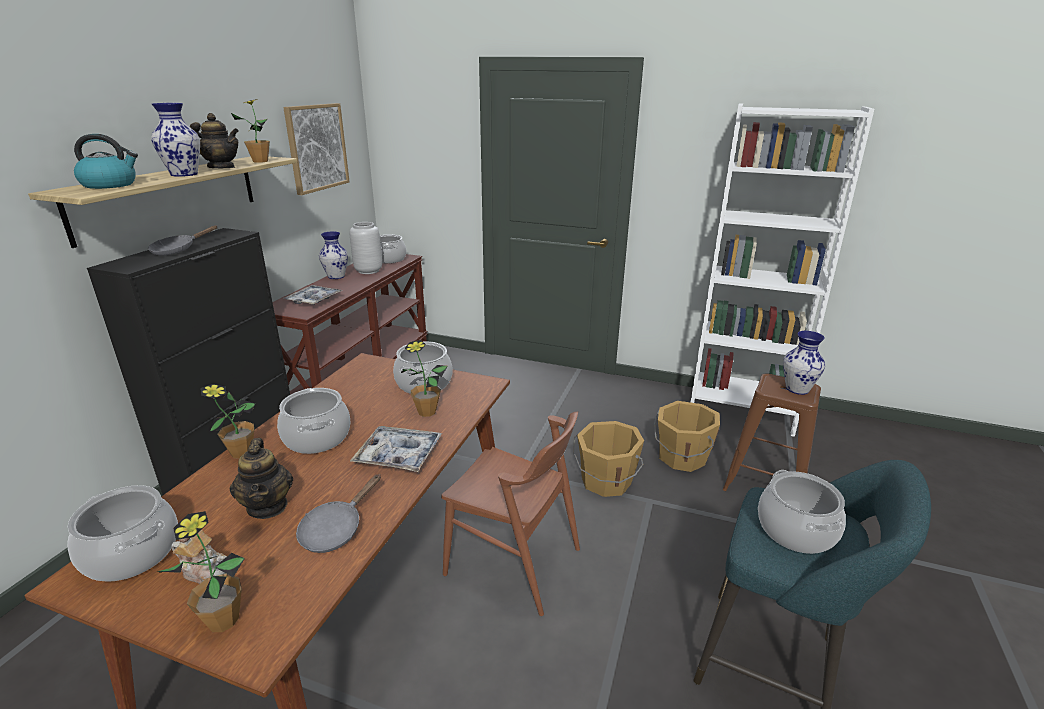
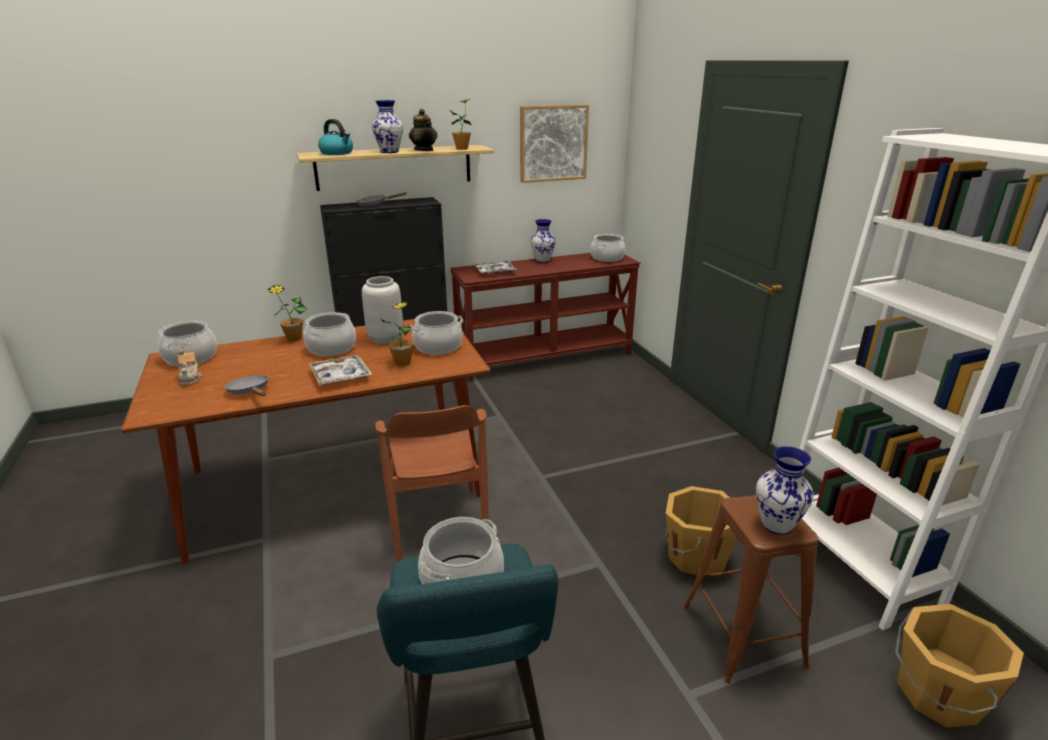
camera: 50 degrees right, 0 degrees up
(223, 620) = (160, 398): potted plant -> none
(268, 506) = (254, 367): teapot -> none
(335, 529) = (250, 391): grey frying pan -> grey frying pan turned 60 degrees clockwise
(368, 271) = (572, 262): grey vase -> grey vase (385, 338)
(605, 481) = (590, 525): orange bucket -> orange bucket (937, 694)

